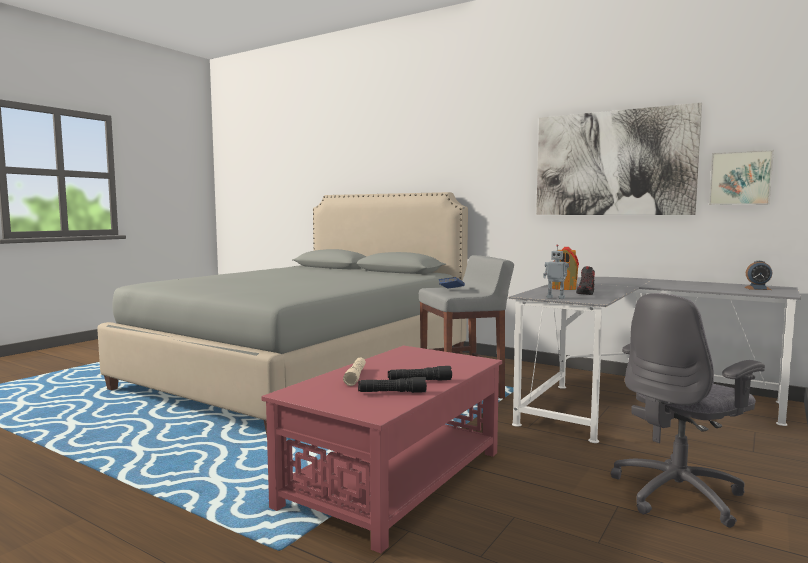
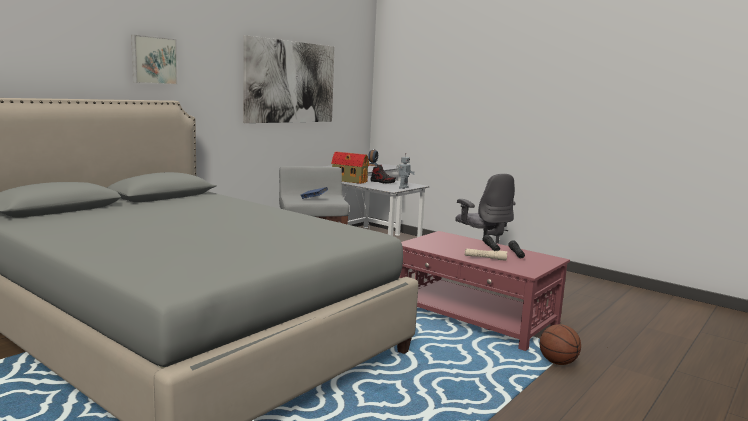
camera: 85 degrees left, 5 degrees up
(230, 532) = (557, 362): none -> basketball
(740, 178) = (346, 98): picture -> picture (153, 60)

